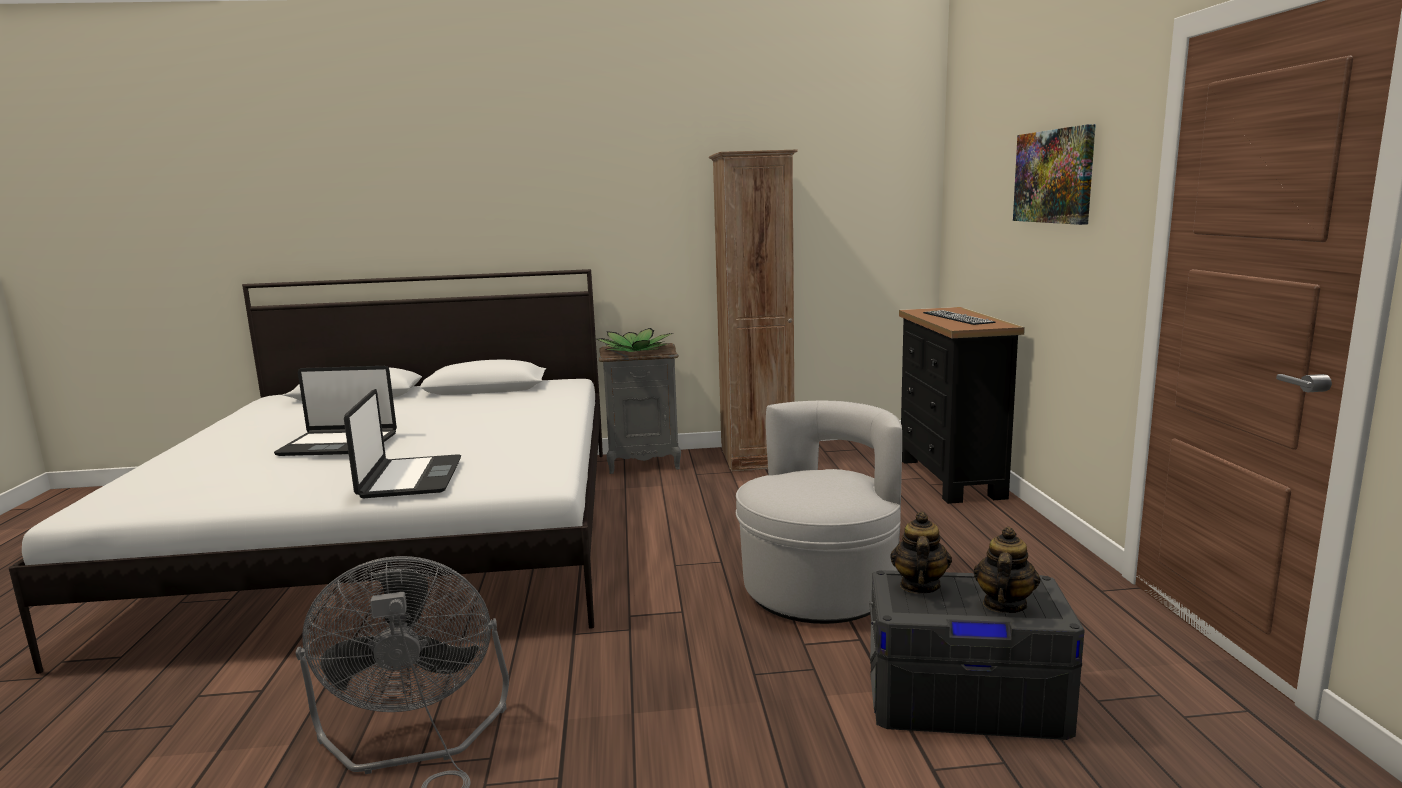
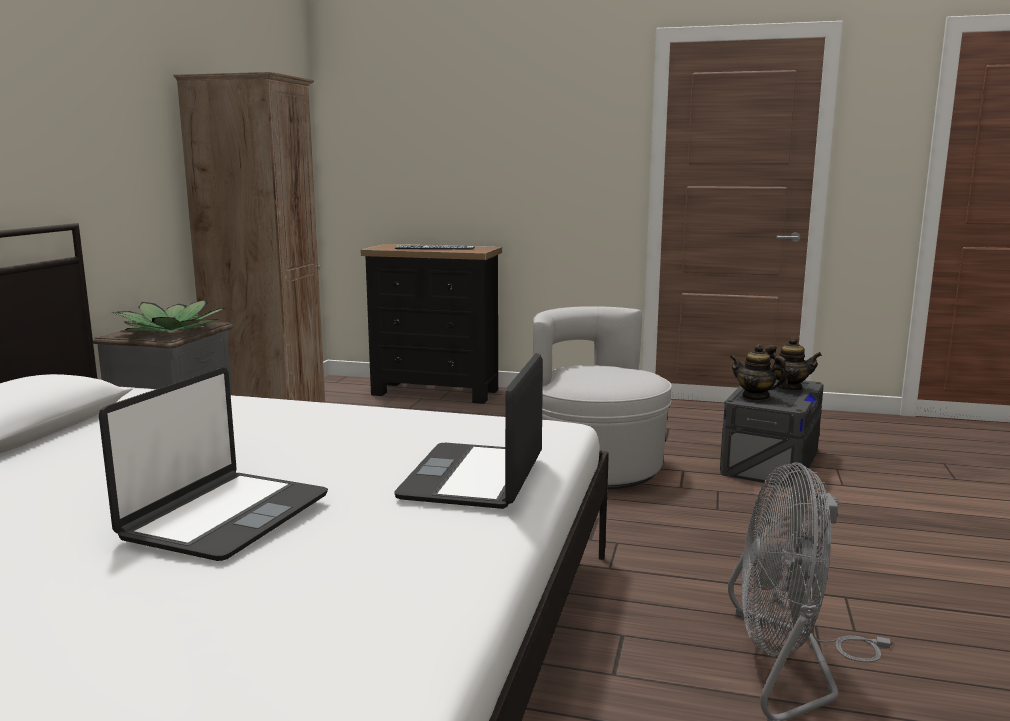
camera: 70 degrees left, 0 degrees up
(409, 478) = (475, 478): laptop -> laptop turned 90 degrees counterclockwise
(1003, 604) = (788, 388): teapot -> teapot turned 150 degrees clockwise
(1054, 176) = (522, 126): picture -> none

